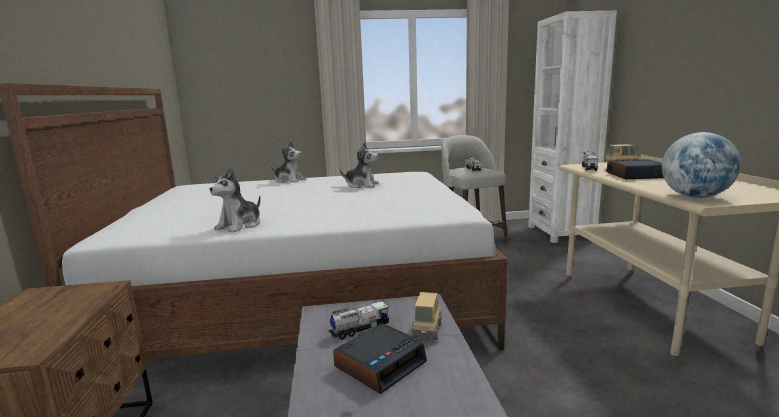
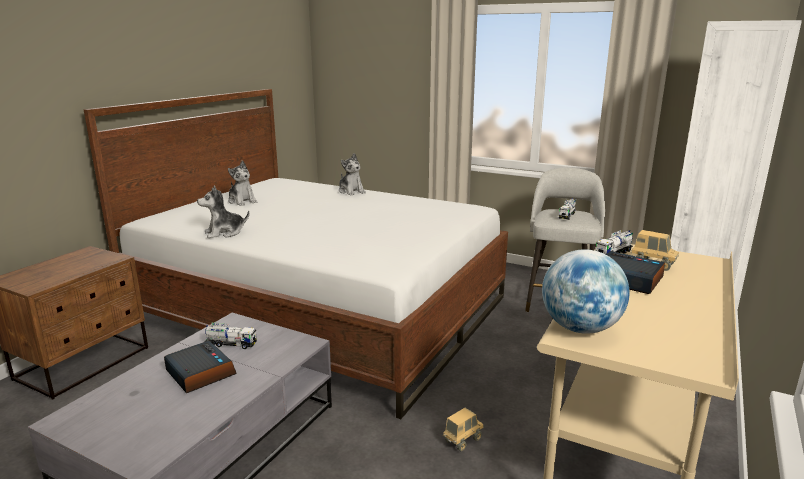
camera: 35 degrees right, 5 degrees up
(361, 185) = (389, 213): plush toy -> plush toy (242, 201)
(380, 364) = (199, 373): alarm clock -> alarm clock turned 120 degrees counterclockwise
(427, 331) = (265, 364): toy truck -> toy truck (463, 440)

